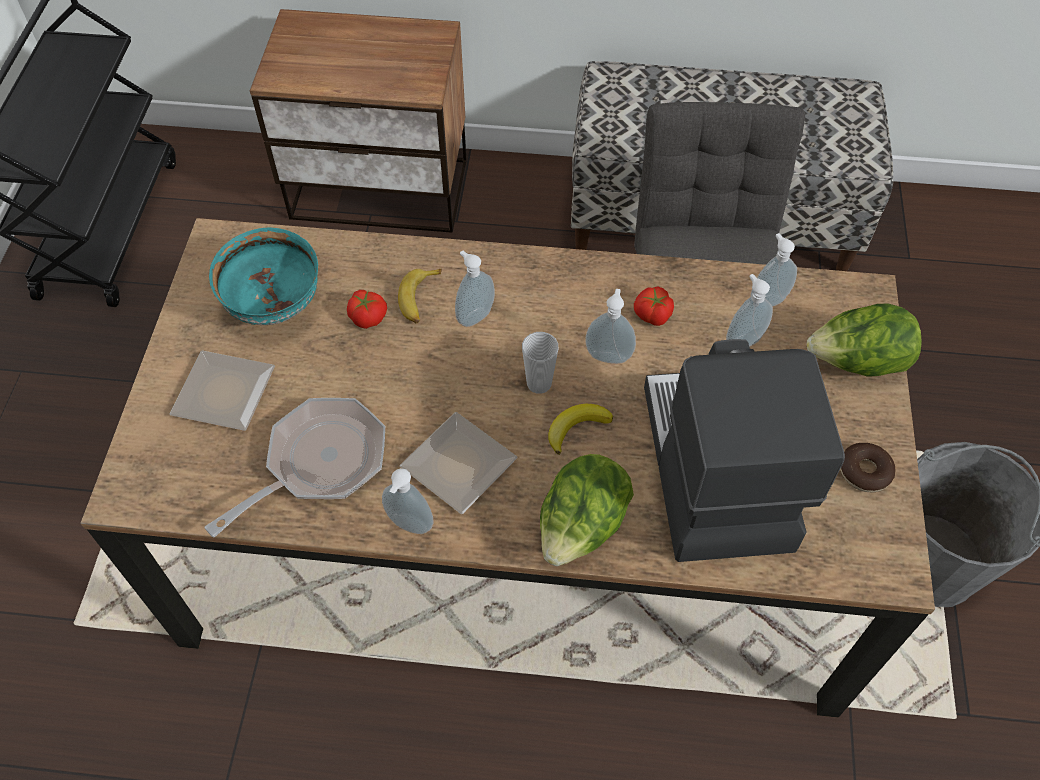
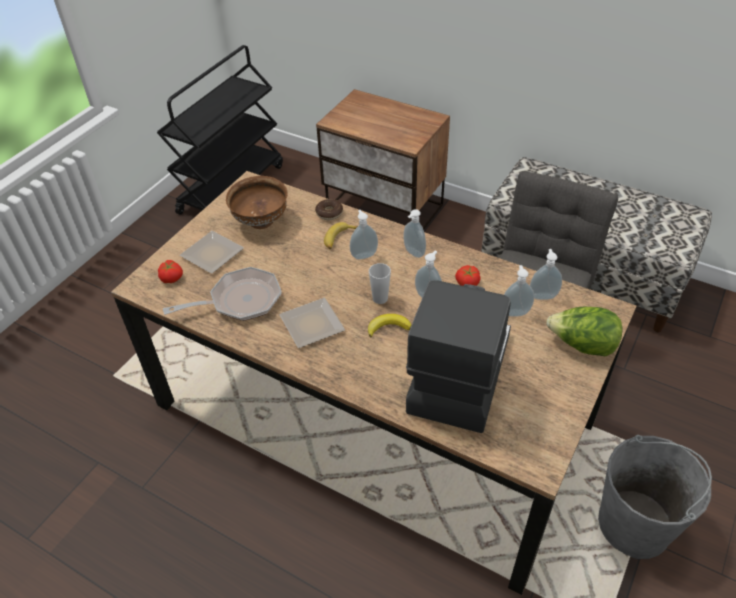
camera: 25 degrees right, 10 degrees down
(276, 307) = (262, 222): turquoise bowl -> brown bowl
(368, 316) = (306, 239): tomato -> tomato (172, 277)
(408, 526) = (268, 346): soap dispenser -> soap dispenser (413, 253)
(581, 527) = (361, 377): lettuce -> none
(864, 472) = (552, 405): donut -> donut (329, 213)

